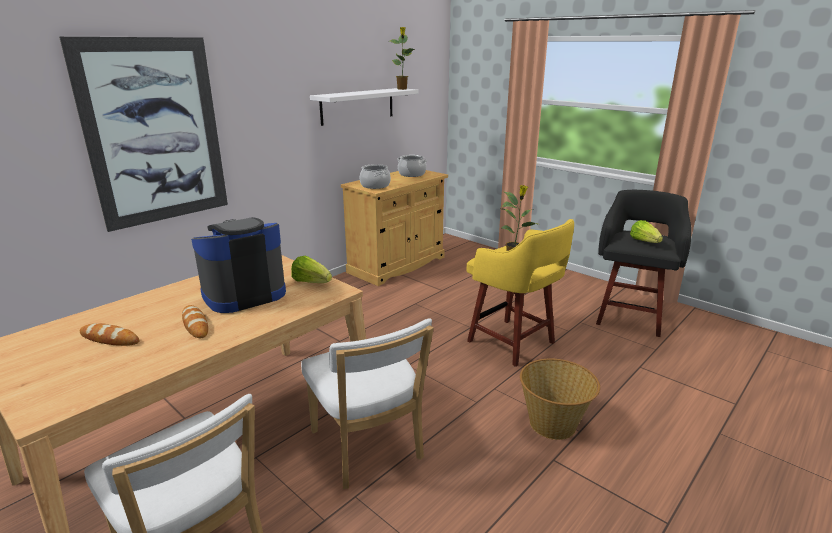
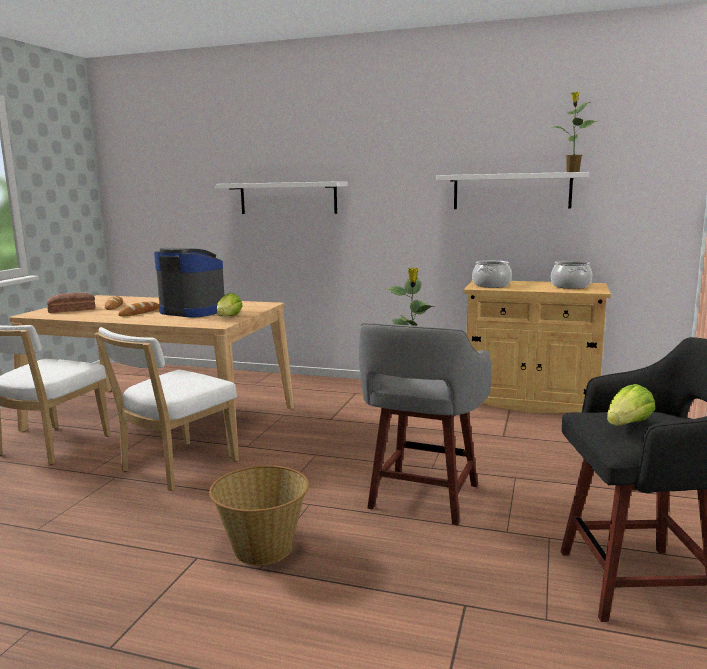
camera: 65 degrees right, 10 degrees down
(74, 372) = (72, 310): none -> bread
(155, 132) = (288, 198): picture -> white shelf
(513, 343) = (423, 498): yellow stool -> grey stool

